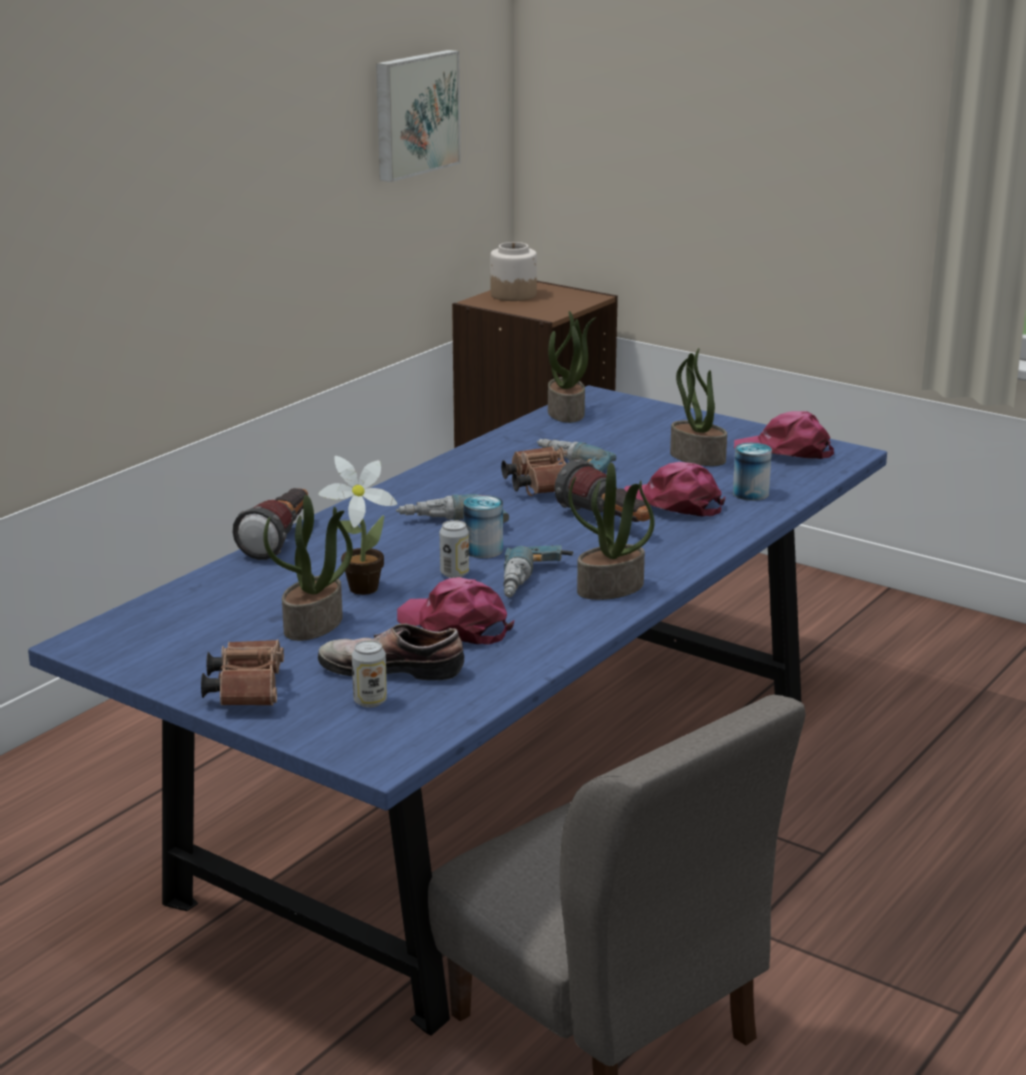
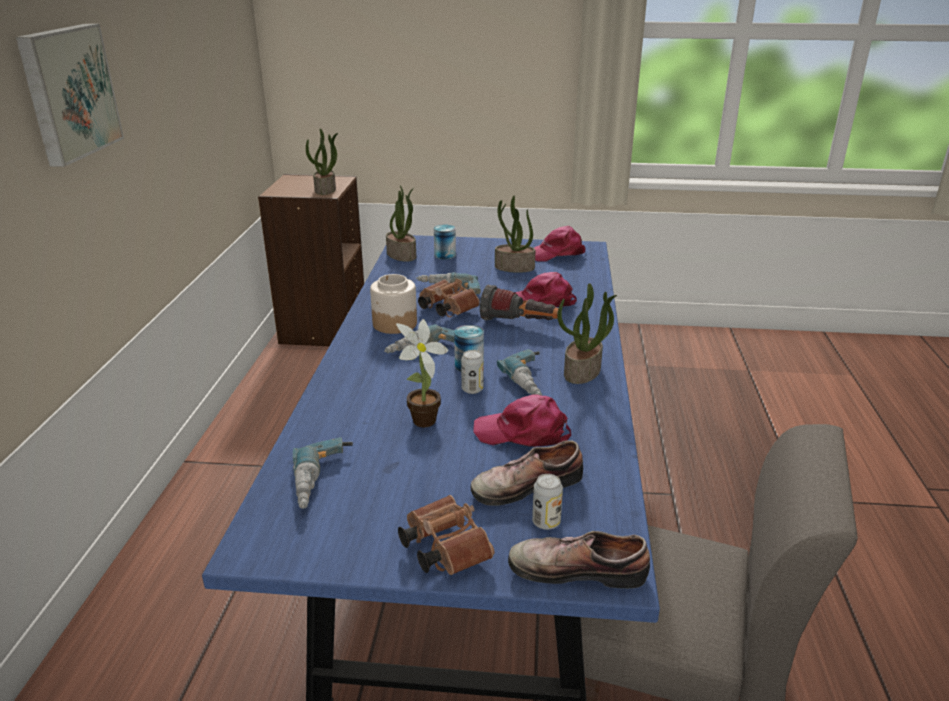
camera: 30 degrees left, 5 degrees up
(204, 611) = (325, 481): none -> power drill
(280, 540) = (316, 397): flashlight -> none
(314, 625) = (425, 465): potted plant -> potted plant (326, 190)
(351, 741) = (577, 567): none -> shoe
(414, 114) = (218, 63): picture -> picture (68, 92)
(513, 295) = (291, 185): jar -> jar (394, 324)
(750, 493) = (574, 284): can -> can (445, 255)

